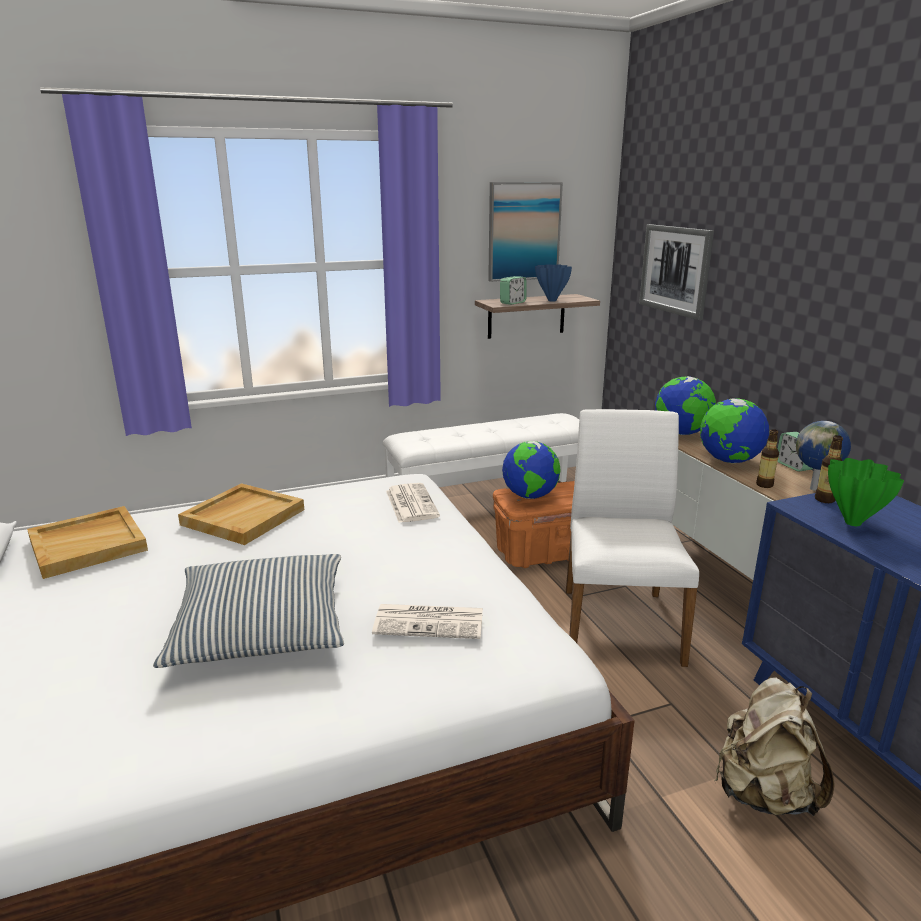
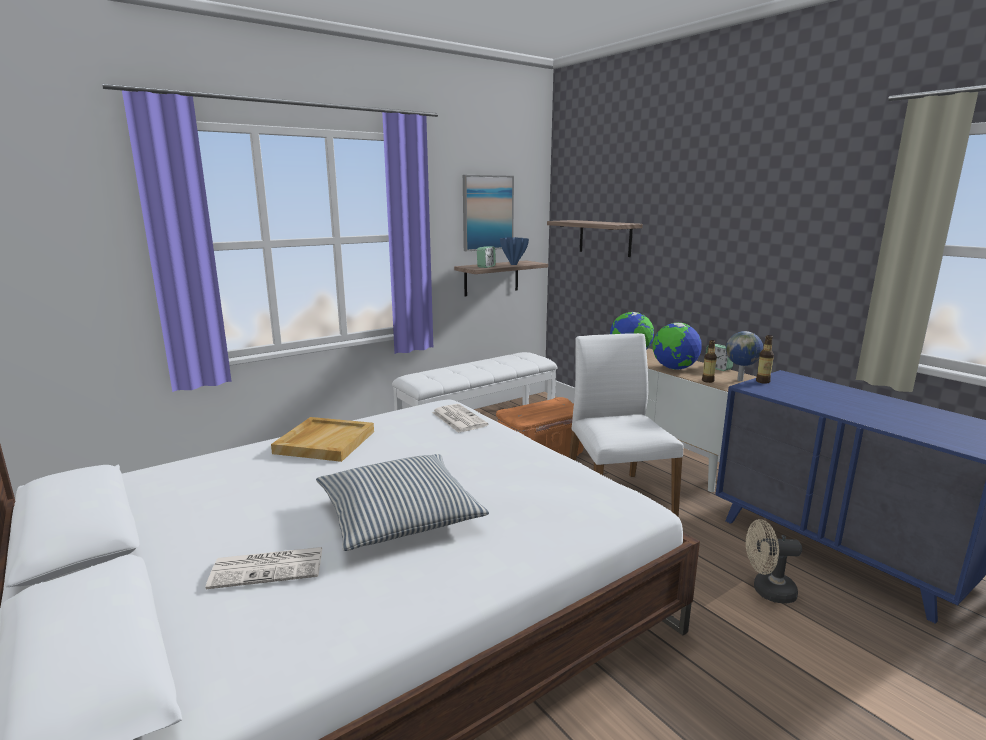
camera: 15 degrees left, 5 degrees down
(89, 544) = (196, 477): beige tray -> none
(430, 622) = (534, 493): newspaper -> newspaper (269, 568)
(530, 496) = (527, 412): globe -> none
(675, 270) = (605, 238): picture -> shelf
(763, 793) = (767, 591): beige backpack -> beige fan
(851, 522) = (788, 392): green vase -> none

